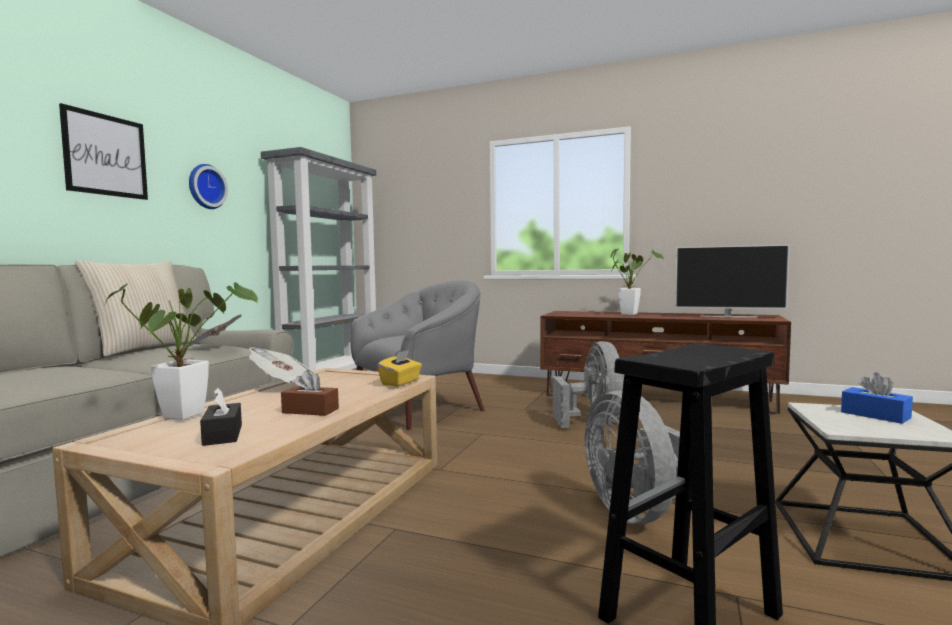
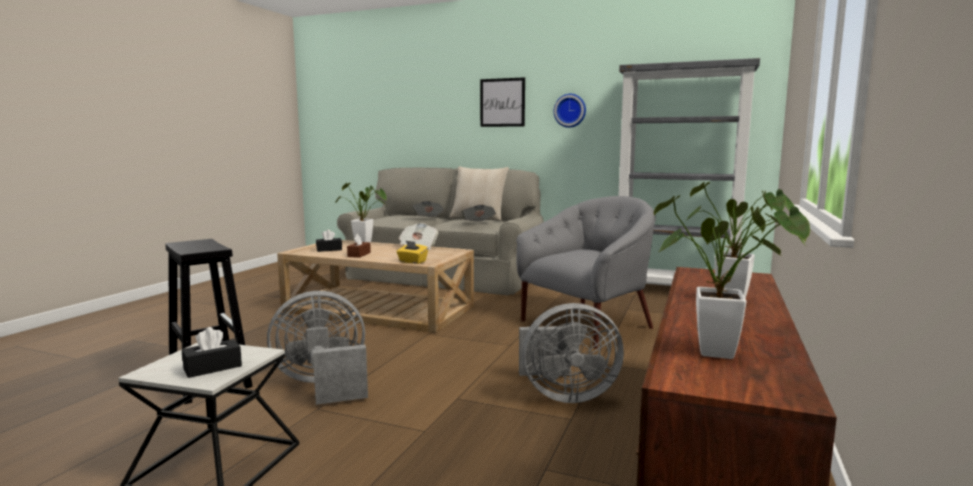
camera: 90 degrees right, 5 degrees up
(91, 364) = (428, 219): none -> newspaper
(421, 408) = (588, 324): grey armchair -> grey armchair turned 90 degrees counterclockwise
(728, 316) = (726, 354): television -> potted plant
(875, 415) = (213, 367): blue tissue box -> black tissue box

